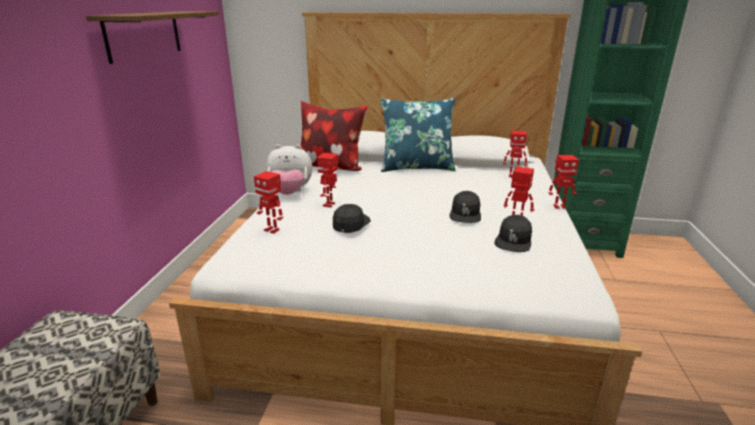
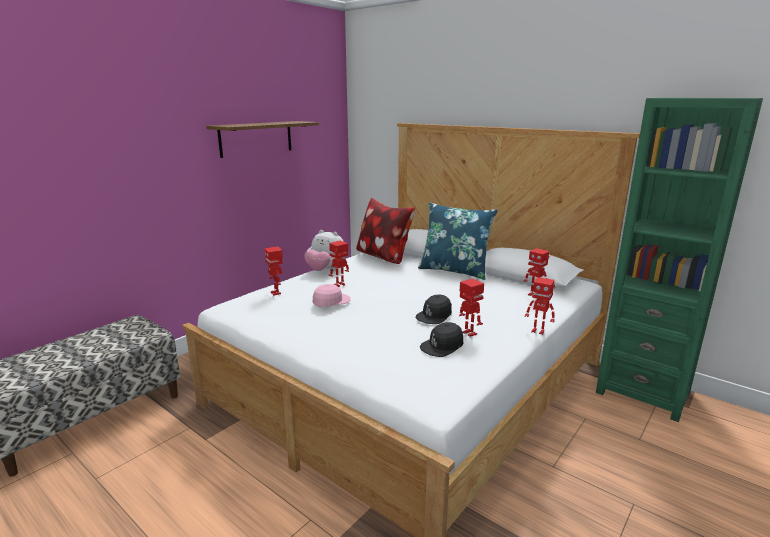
camera: 30 degrees right, 5 degrees down
(350, 224) = (331, 301): black cap -> pink cap

